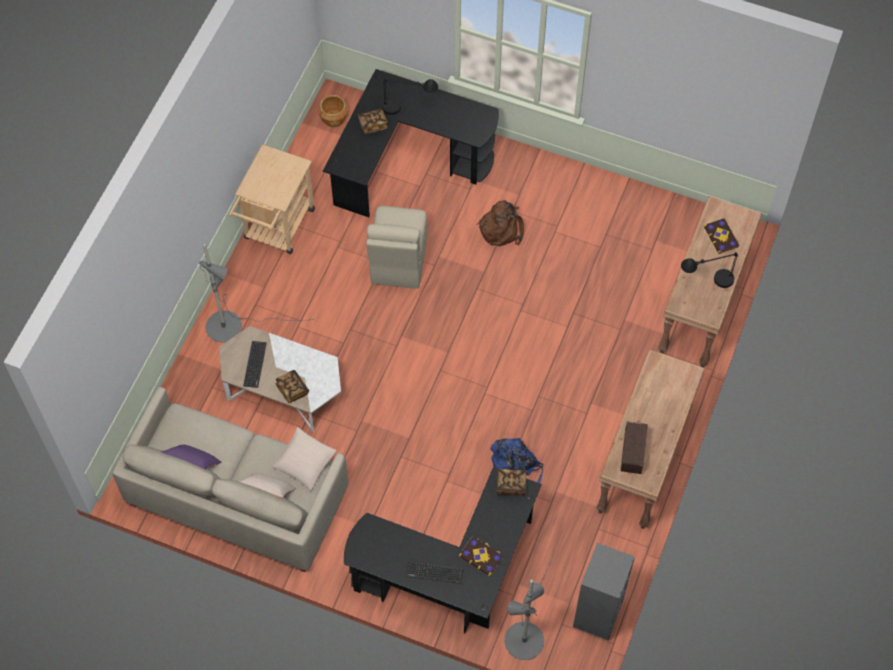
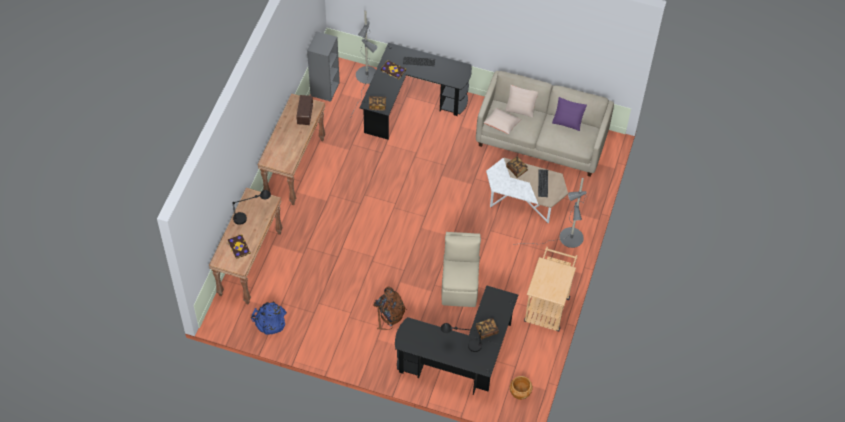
camera: 175 degrees right, 5 degrees down
(515, 466) = (374, 162): blue backpack -> blue backpack (269, 321)

